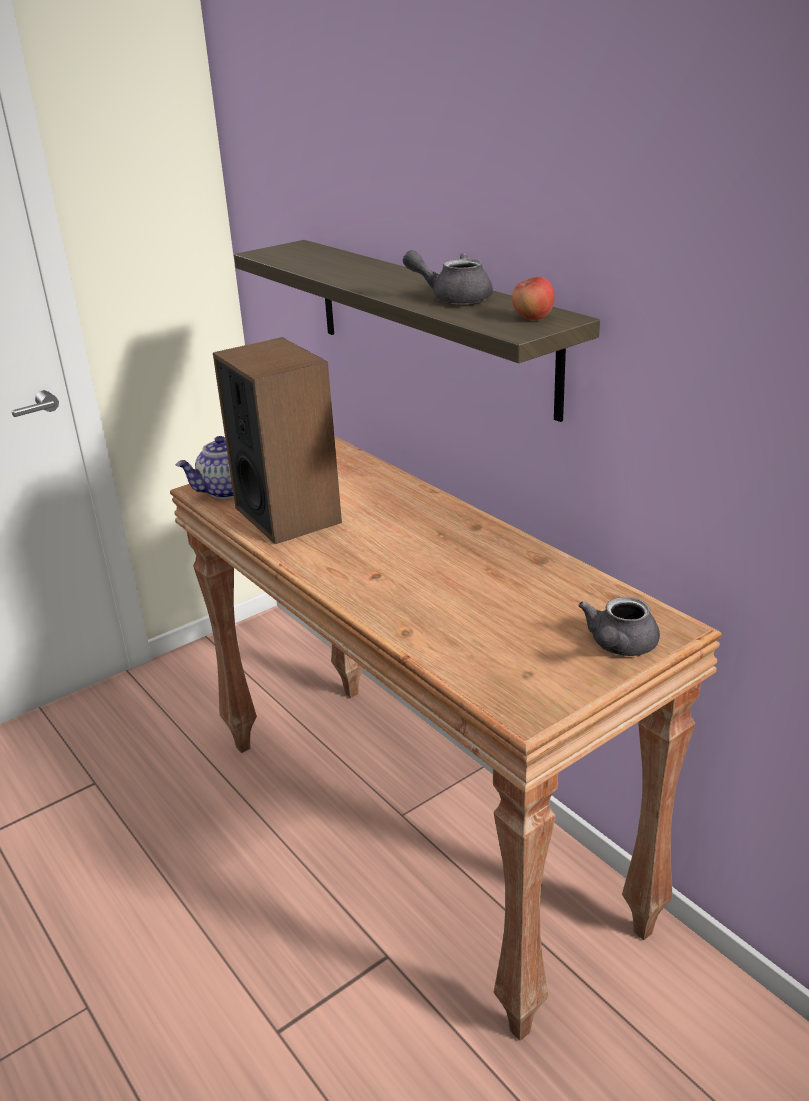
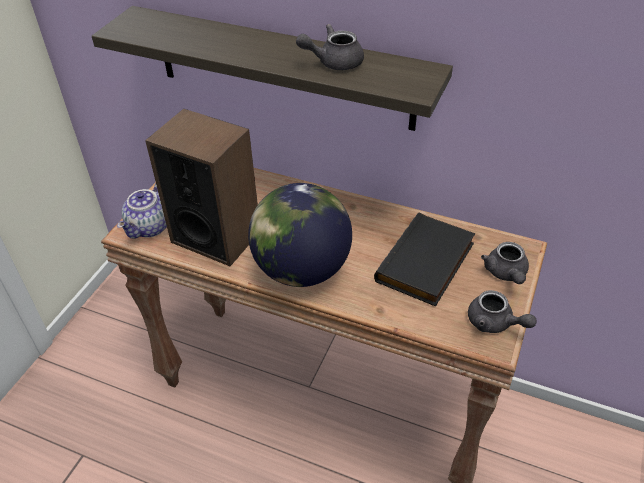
camera: 30 degrees left, 15 degrees up
(351, 568) = (301, 269): none -> globe
(516, 606) = (427, 264): none -> black book
(532, 318) = (411, 74): apple -> none
(547, 692) = (494, 323): none -> grey teapot

